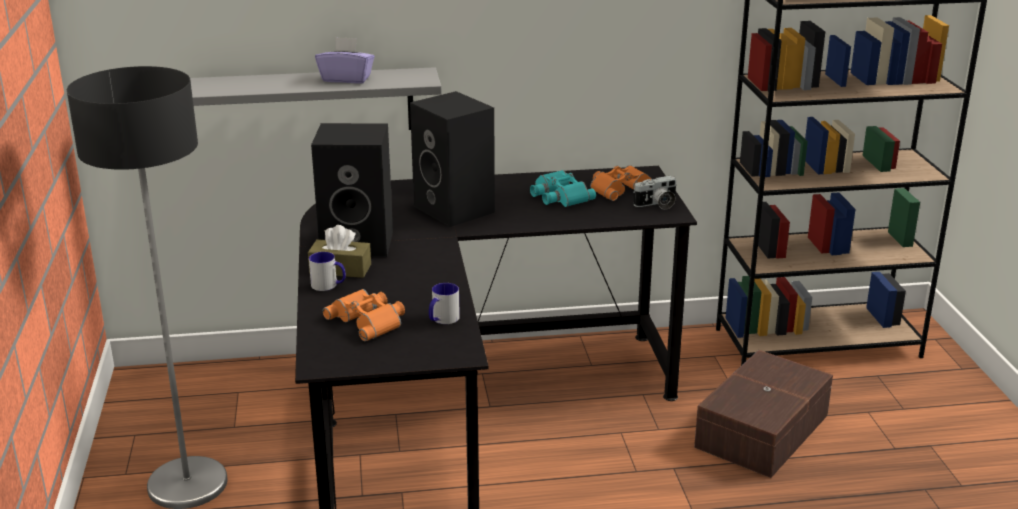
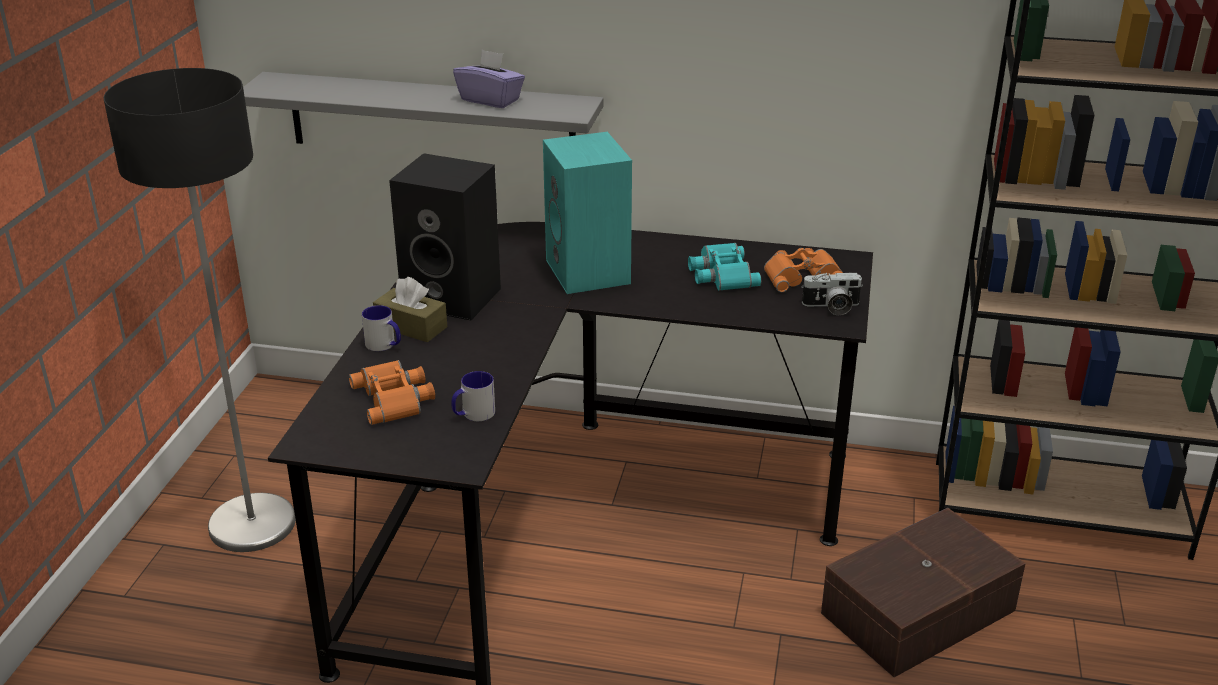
camera: 20 degrees right, 5 degrees up
(456, 209) = (590, 272): black speaker -> turquoise speaker

